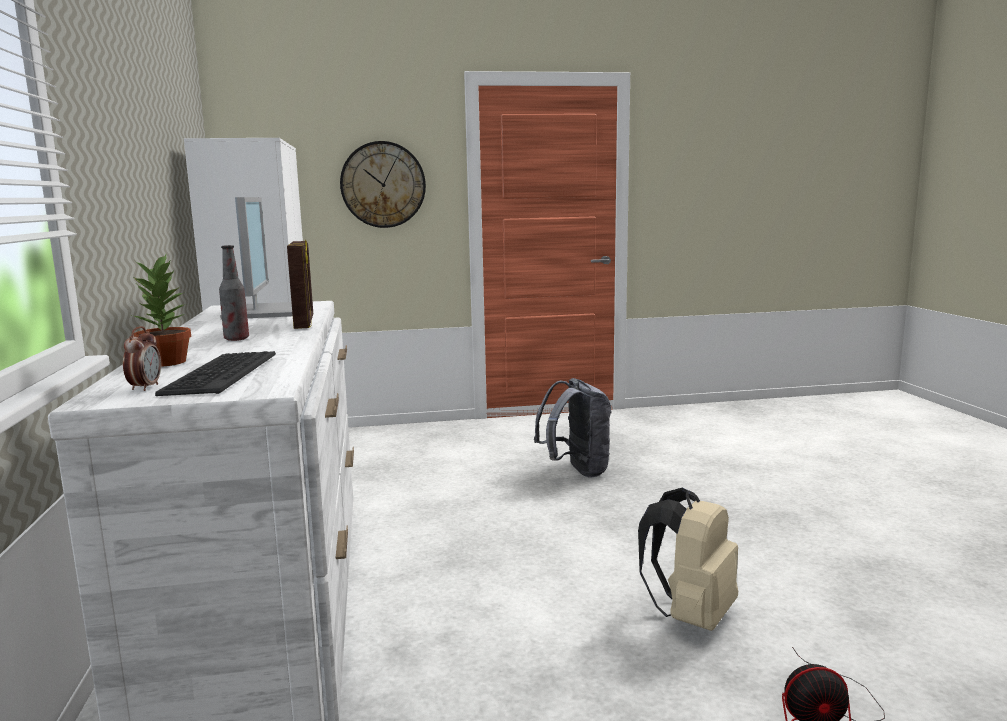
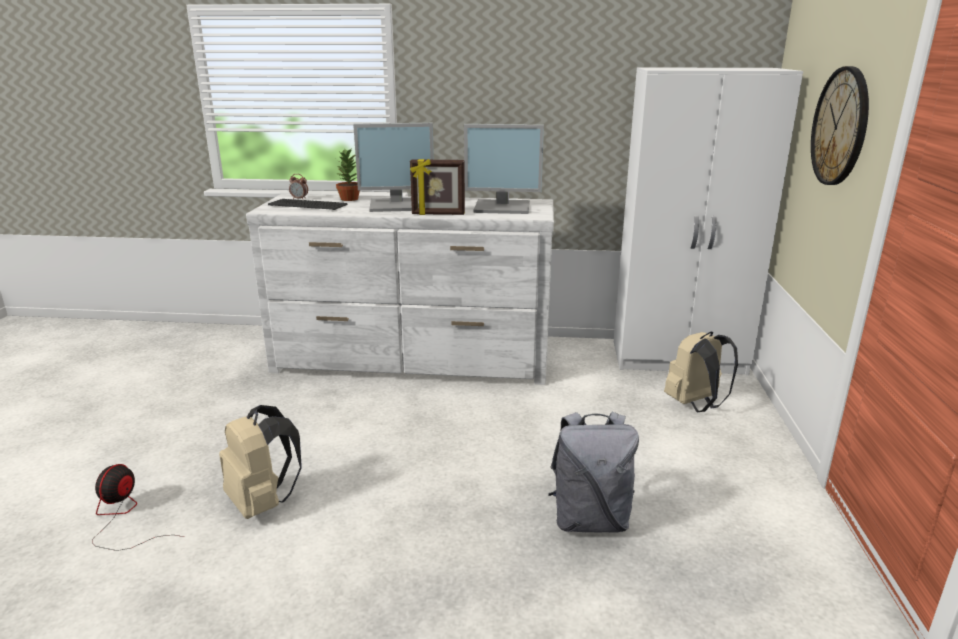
camera: 105 degrees right, 10 degrees up
(236, 339) = (398, 205): bottle -> monitor
(378, 446) = (695, 405): none -> beige backpack

